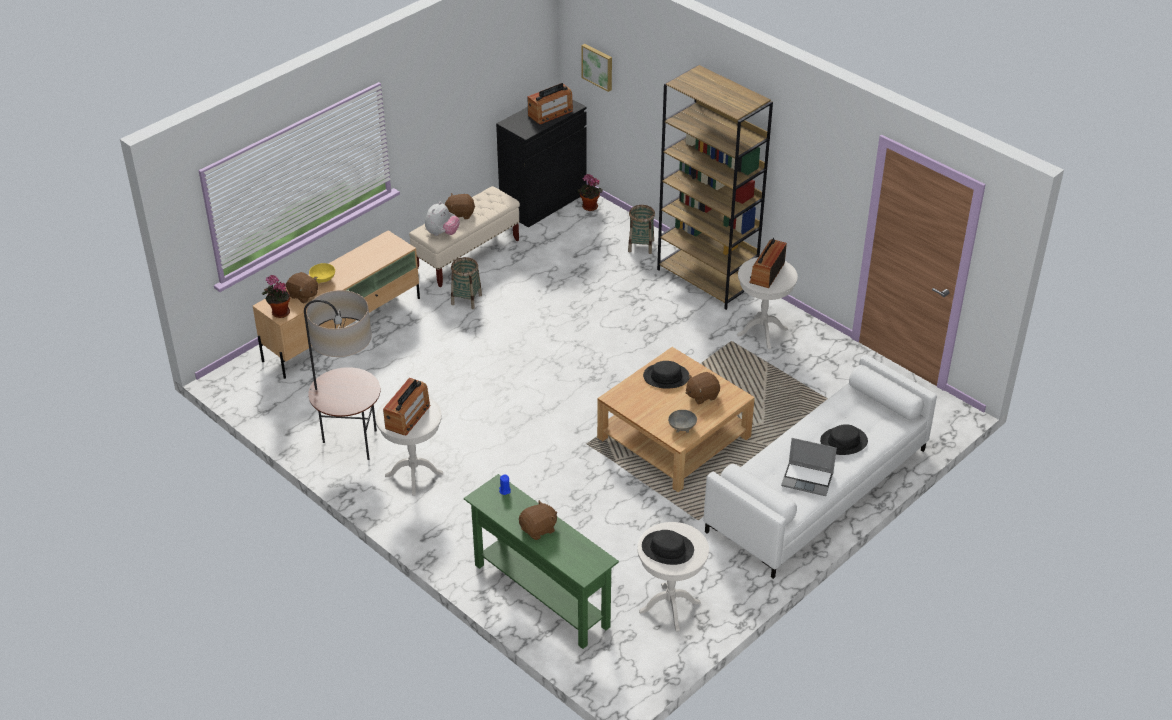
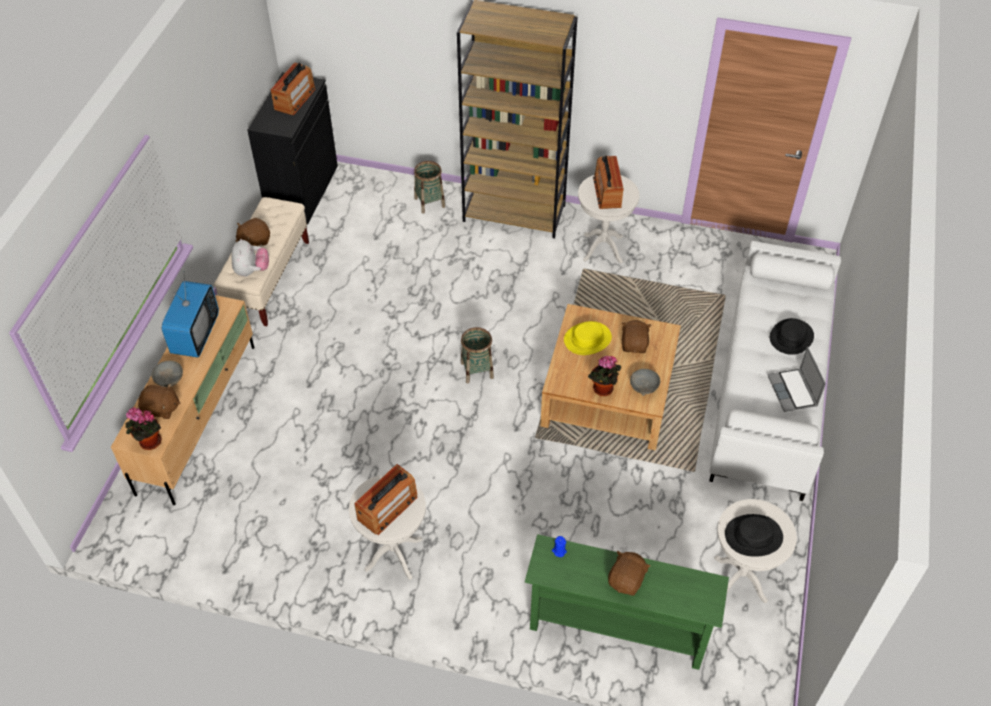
camera: 30 degrees left, 10 degrees up
(323, 280) = (170, 381): yellow bowl -> grey bowl
(351, 443) = (302, 549): floor lamp -> none
(363, 257) = (195, 335): none -> television
(408, 416) = (387, 508): radio -> radio turned 45 degrees clockwise
(466, 299) = (303, 329): basket -> basket (477, 370)
(589, 207) = (351, 181): potted plant -> potted plant (603, 390)
(598, 66) = (331, 33): picture -> none
(666, 377) = (587, 339): black hat -> yellow hat
(702, 395) = (634, 345): brown plush toy -> brown plush toy turned 150 degrees clockwise
(808, 479) = (793, 391): laptop -> laptop turned 90 degrees clockwise

